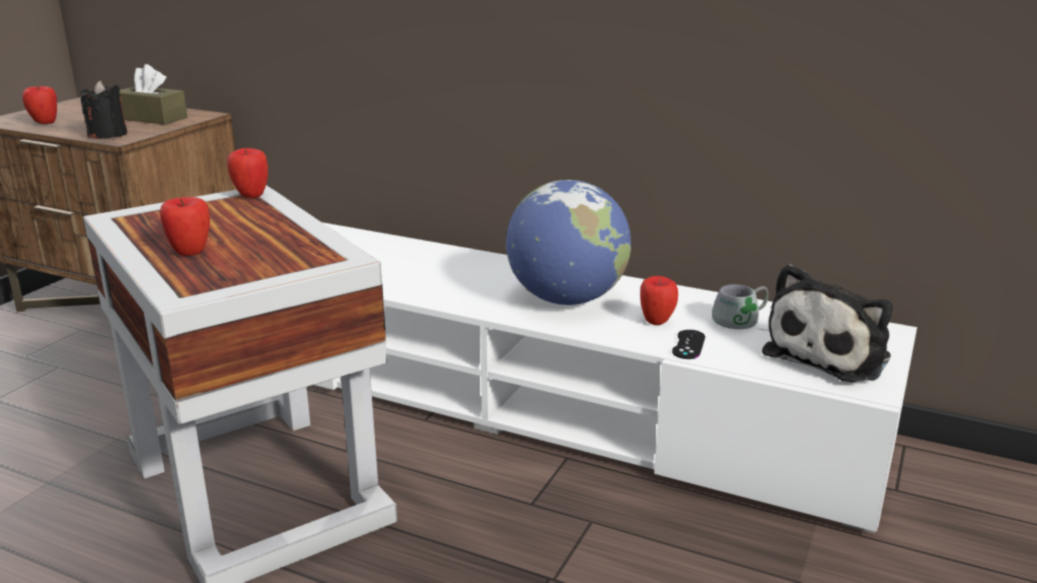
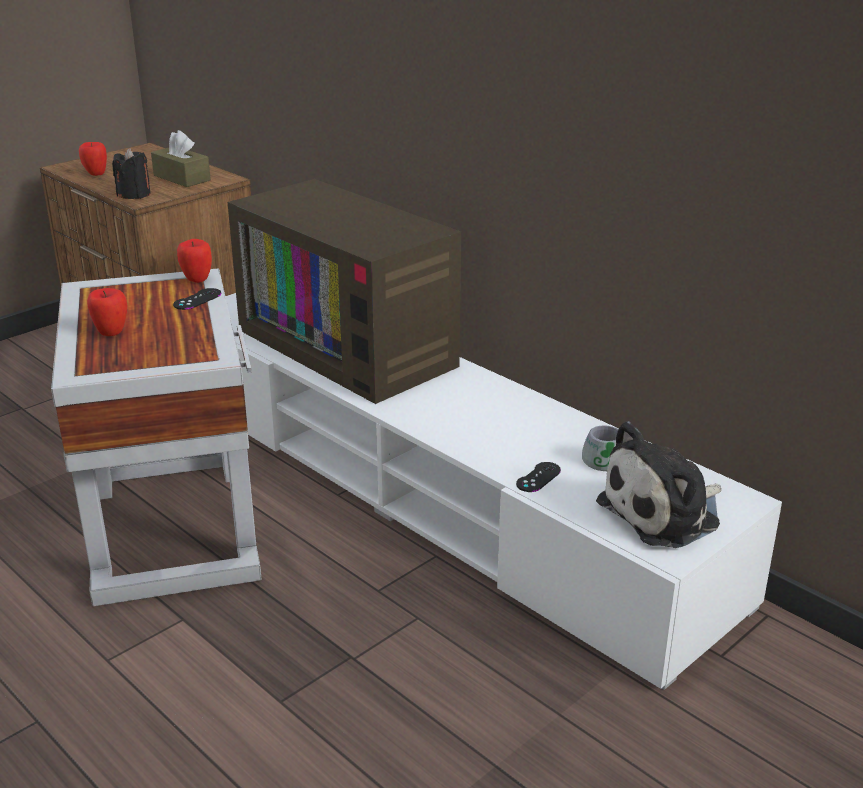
camera: 20 degrees right, 5 degrees up
(268, 211) = (197, 299): none -> black game controller
(404, 262) = (353, 346): none -> television
(567, 299) = (466, 410): globe -> none
(657, 321) = (530, 448): apple -> none

